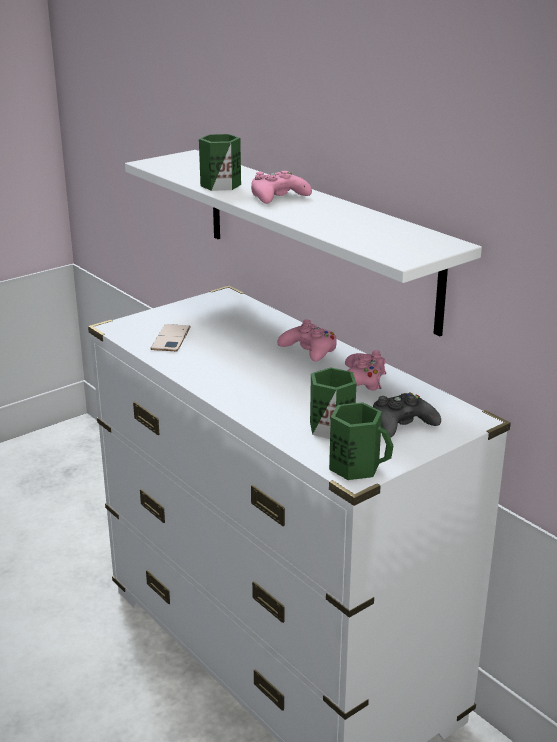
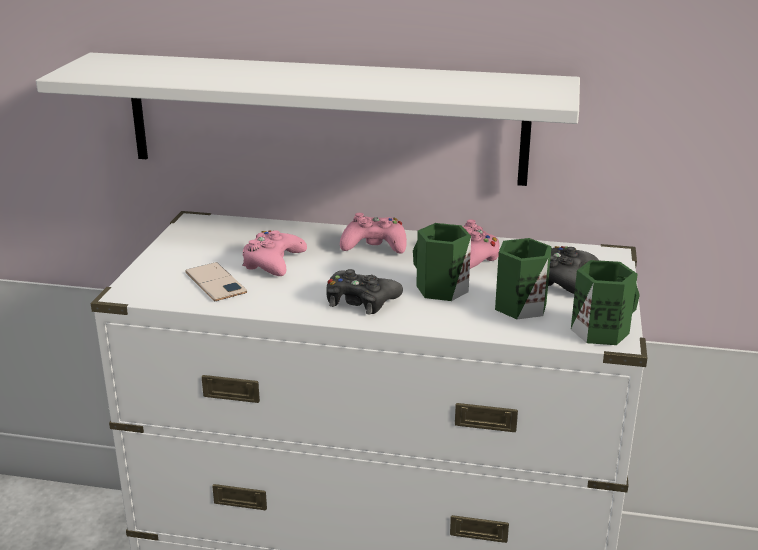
camera: 40 degrees left, 0 degrees up
(219, 185) = (212, 78): green mug -> green mug (439, 288)
(234, 382) = (360, 300): none -> black game controller
(278, 197) = (304, 76): pink game controller -> pink game controller (273, 262)

